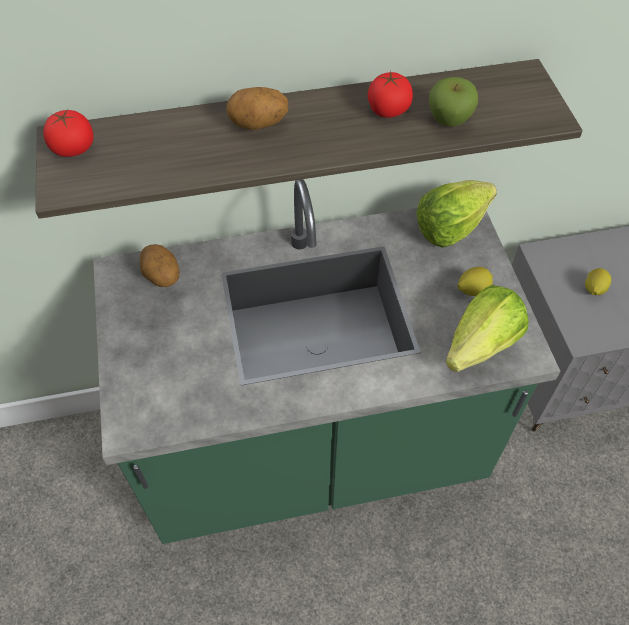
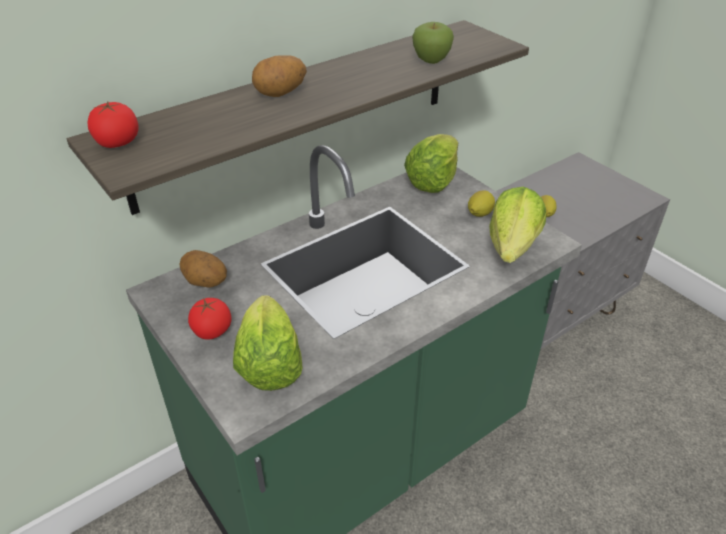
camera: 25 degrees left, 15 degrees down
(171, 389) = (269, 363): none -> lettuce
(388, 110) = (380, 65): tomato -> tomato (212, 331)

